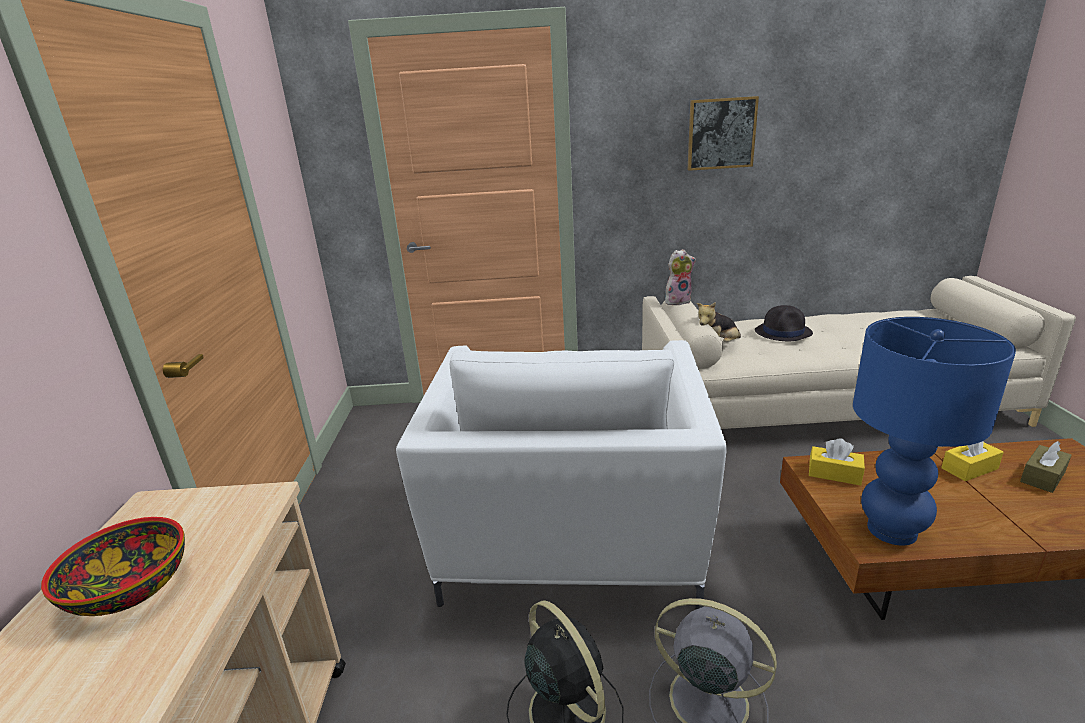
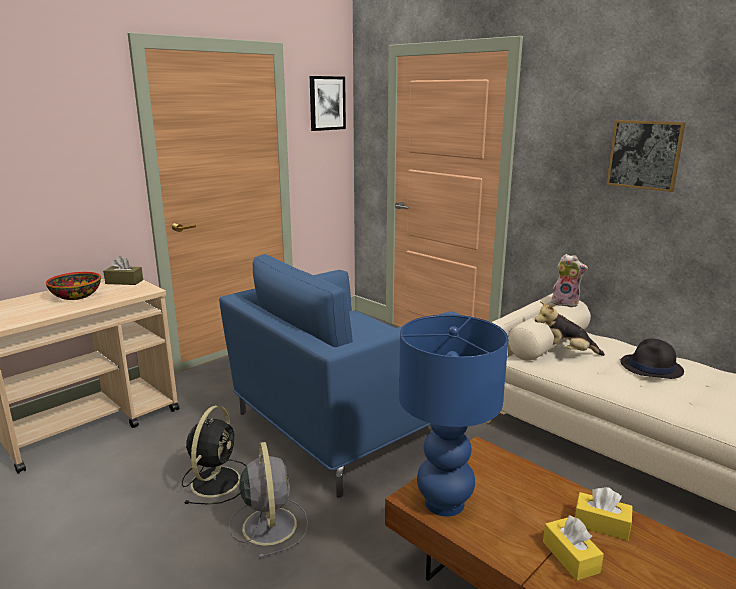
camera: 45 degrees right, 5 degrees down
(270, 114) = (327, 103): none -> picture
(568, 542) = (336, 427): white armchair -> blue armchair
(834, 474) = (485, 462): yellow tissue box -> yellow tissue box (570, 557)
(1042, 477) = (656, 570): brown tissue box -> brown tissue box (124, 282)

